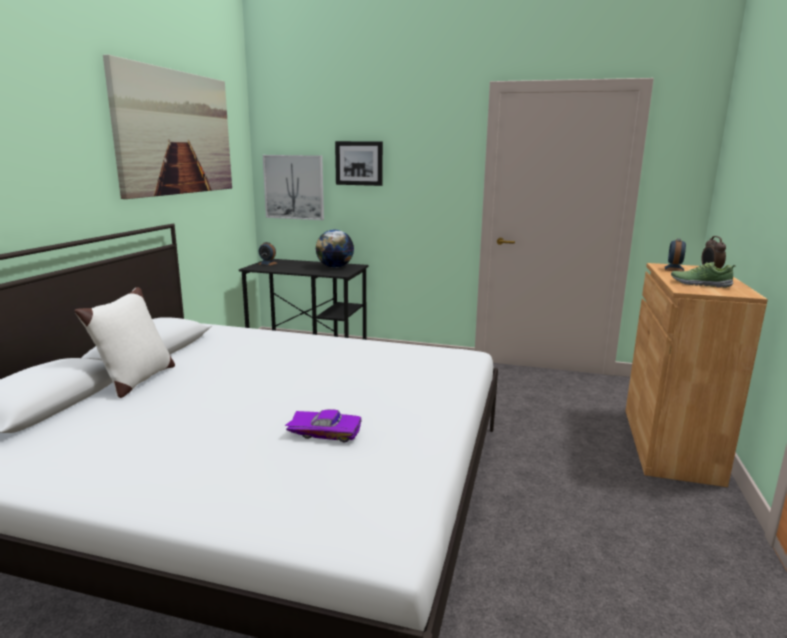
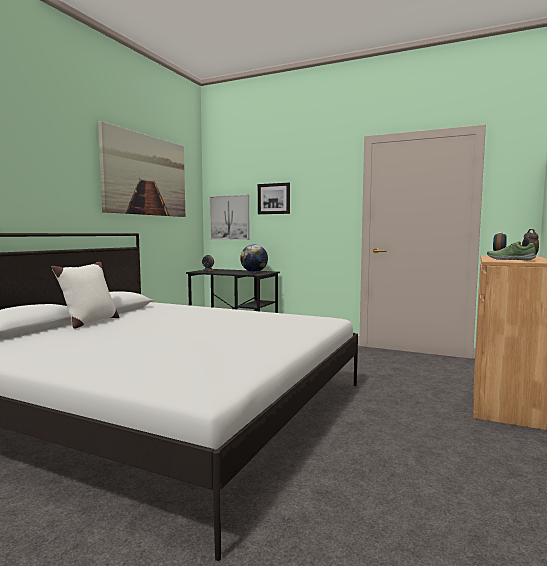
camera: 10 degrees right, 10 degrees down
(325, 431) = (197, 345): purple toy car -> none

